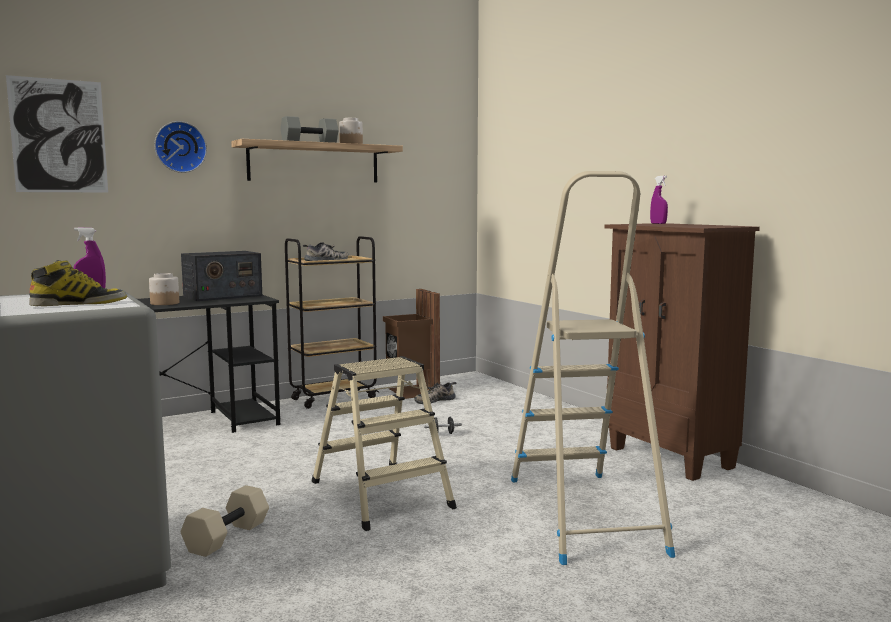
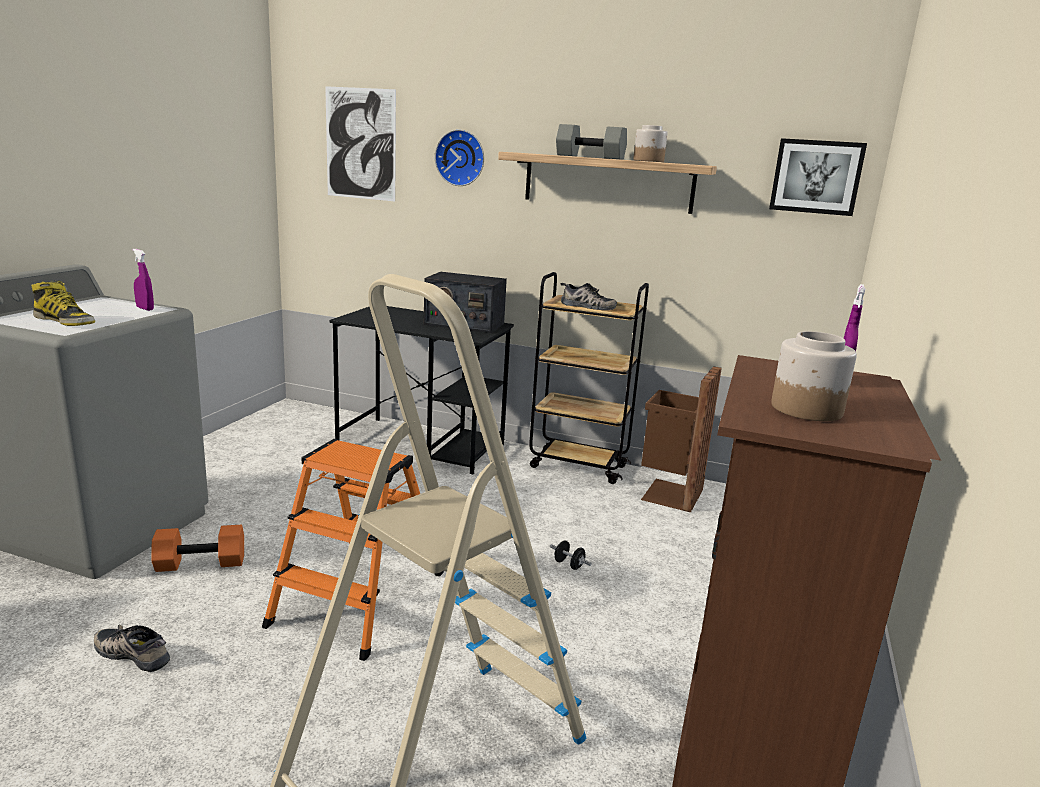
camera: 50 degrees right, 10 degrees up
(164, 303) = (395, 320): jar -> jar (805, 409)
(226, 536) = (202, 562): beige dumbbell -> orange dumbbell
(380, 494) = (359, 597): beige step ladder -> orange step ladder
(435, 400) = (666, 517): shoe -> shoe (135, 653)
(445, 152) = (816, 177): none -> picture

